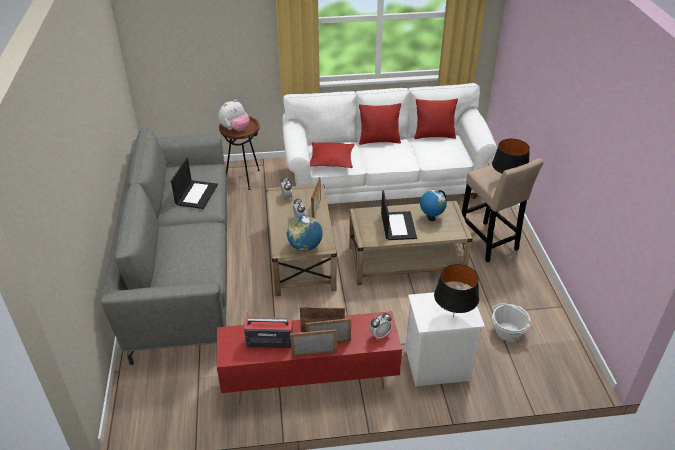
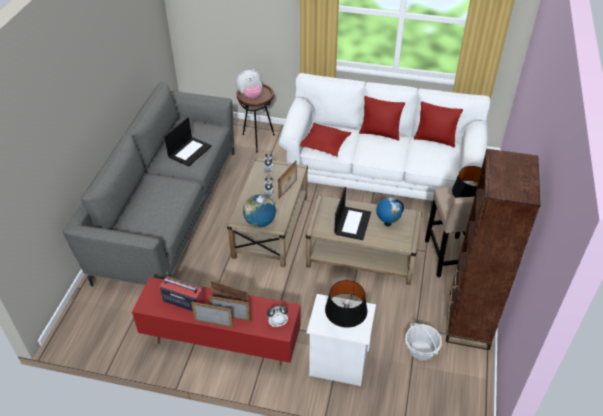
camera: 20 degrees right, 5 degrees up
(535, 293) = (468, 321): none -> brown bookcase

